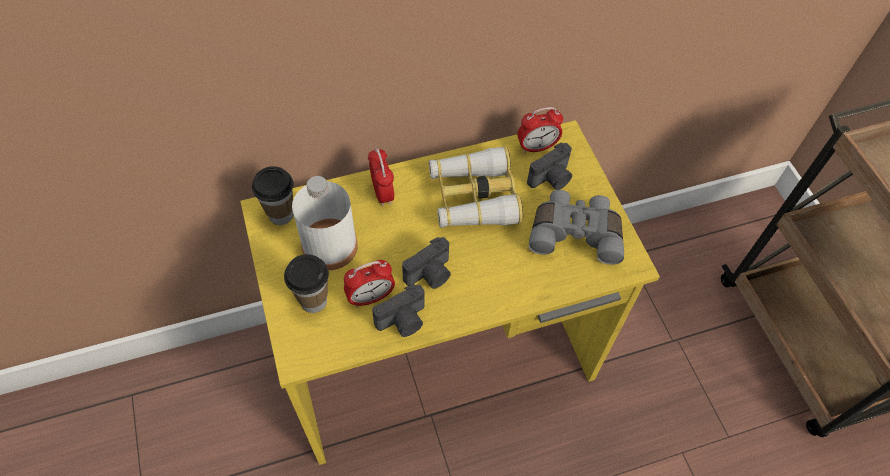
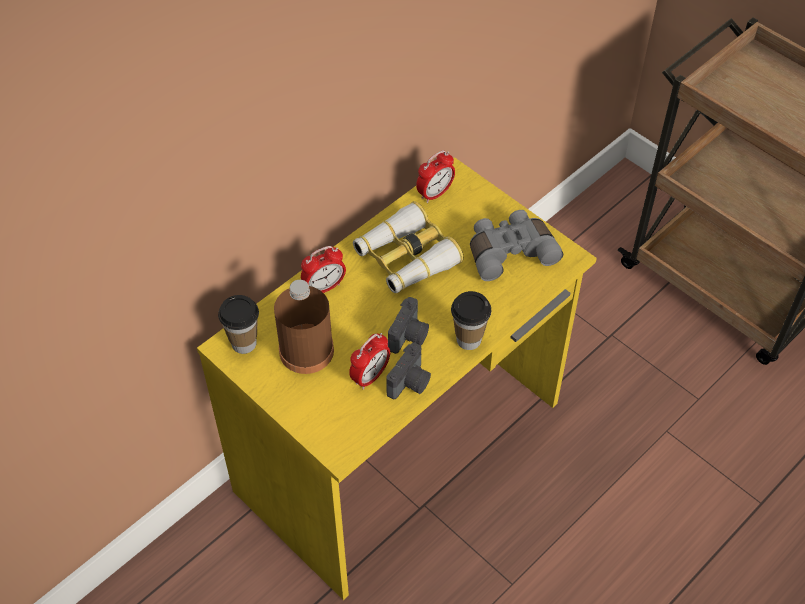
camera: 25 degrees left, 5 degrees down
(313, 301) = (322, 401): cup -> cup (468, 340)
(330, 246) = (306, 351): white bottle -> brown bottle
(382, 193) = (324, 287): alarm clock -> alarm clock turned 105 degrees clockwise
(551, 179) = (464, 215): camera -> none

